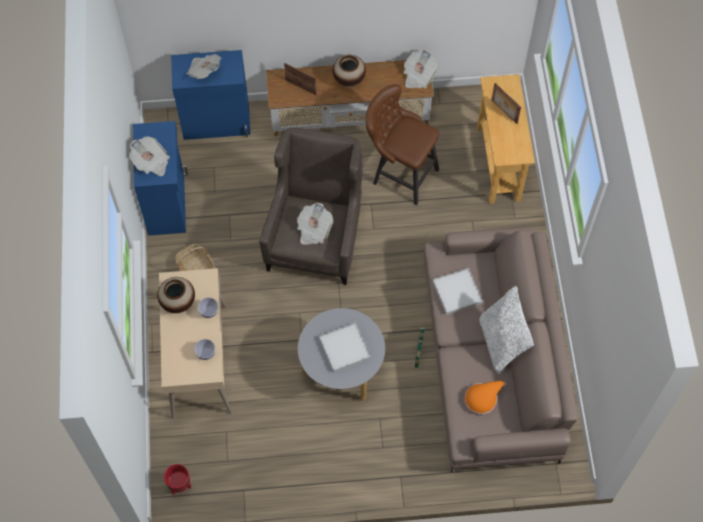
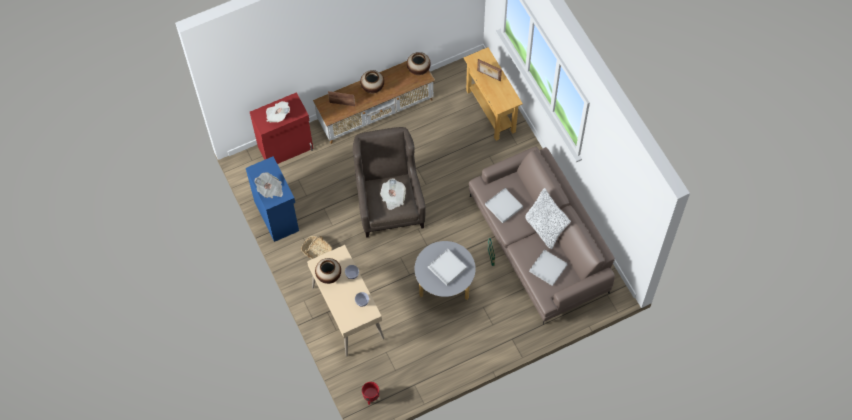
camera: 20 degrees left, 0 degrees up
(217, 123) = (286, 148): blue cabinet -> red cabinet
(398, 173) = (426, 140): brown stool -> none
(418, 76) = (418, 69): newspaper -> vase
(482, 398) = (548, 268): orange hat -> white tray

